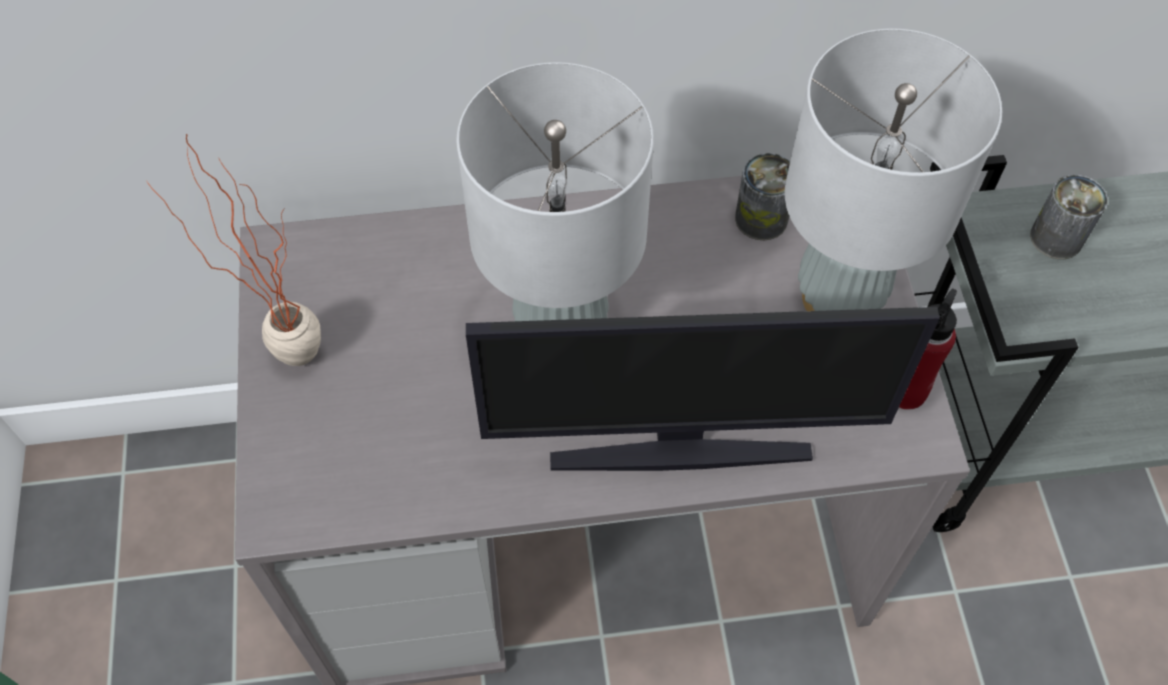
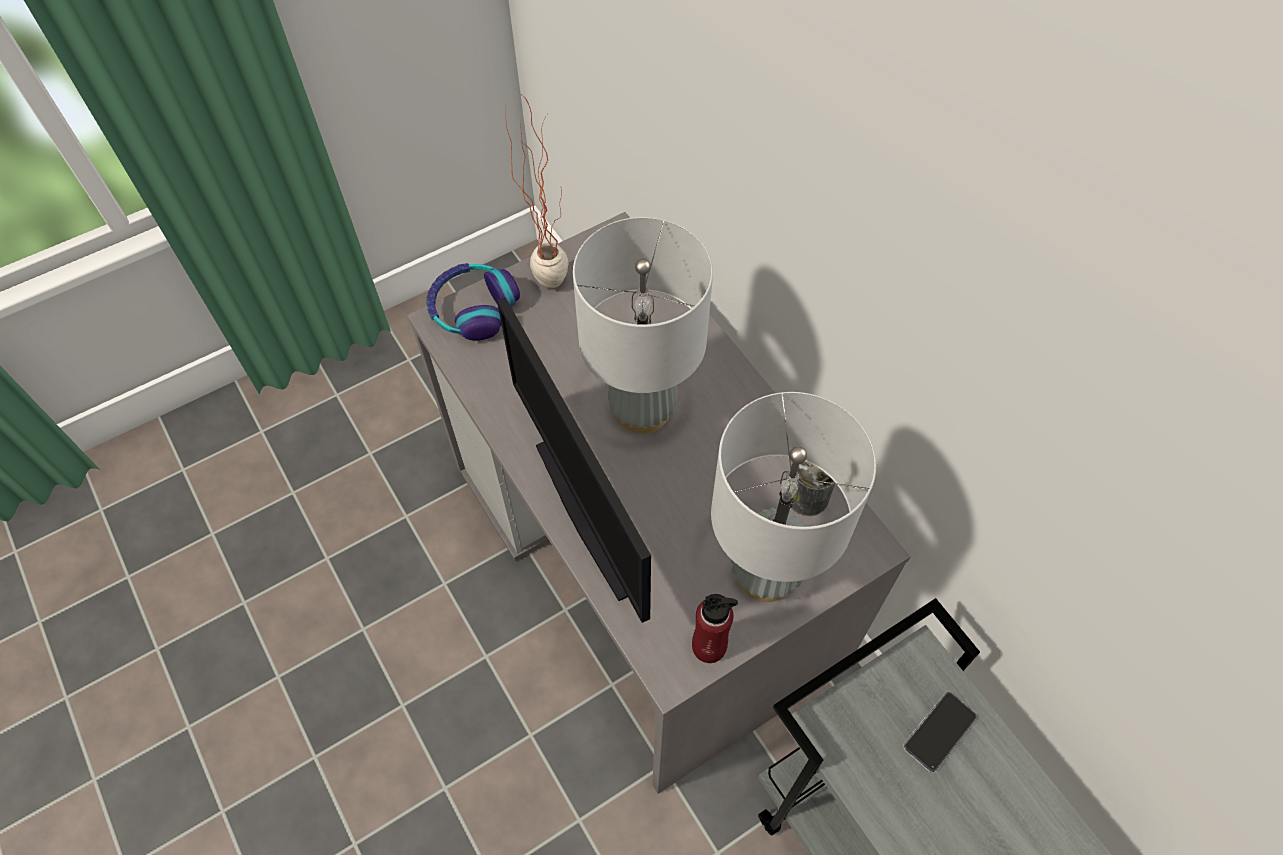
camera: 65 degrees right, 0 degrees up
(281, 466) = (473, 308): none -> headphones
(1056, 238) = (939, 732): can -> phone

